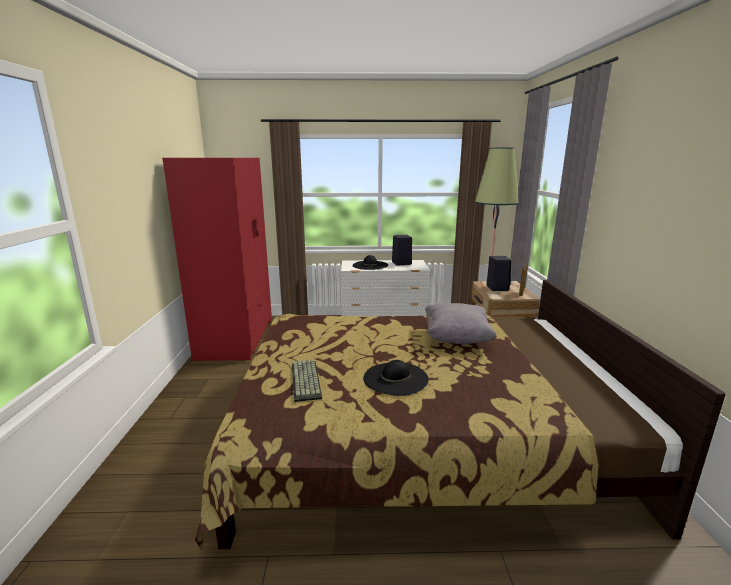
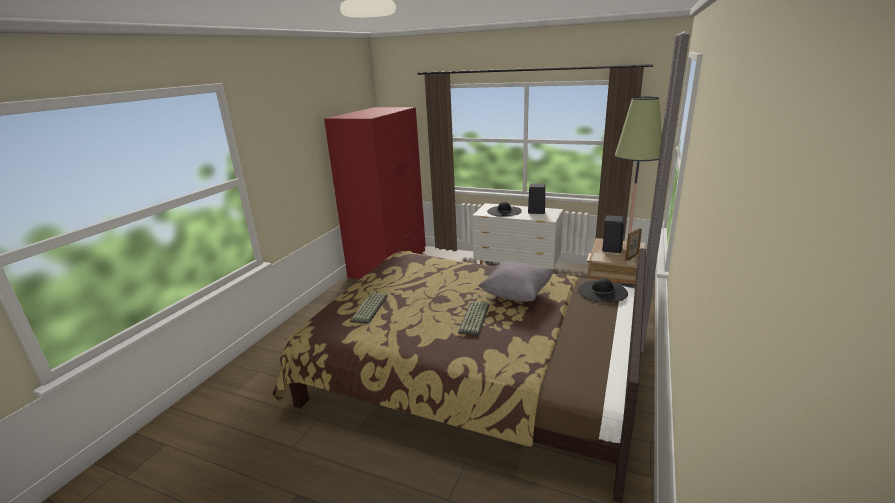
camera: 25 degrees right, 5 degrees up
(395, 378) = (431, 319): black hat -> black hat (602, 291)
(443, 369) = (475, 319): none -> keyboard

